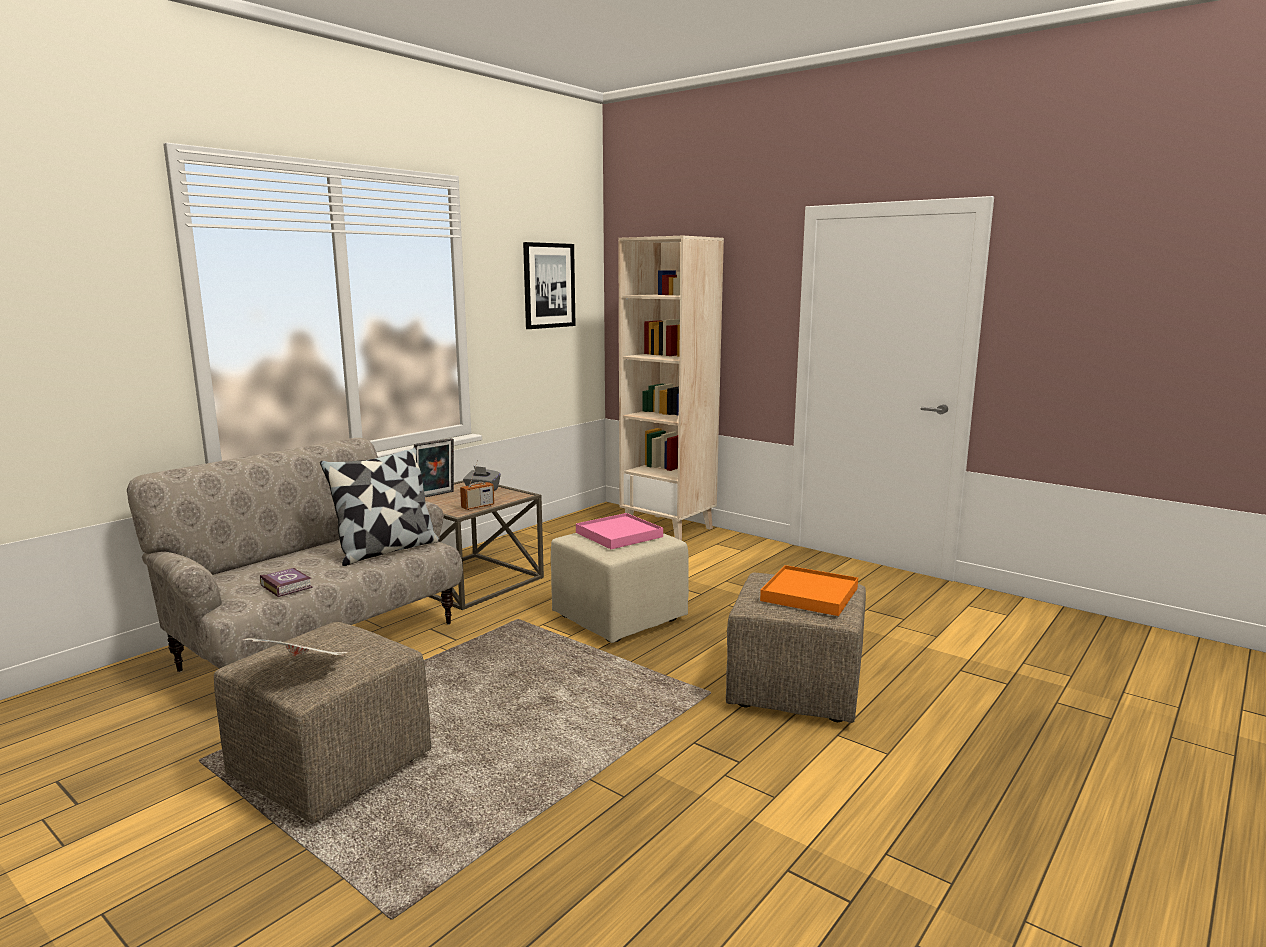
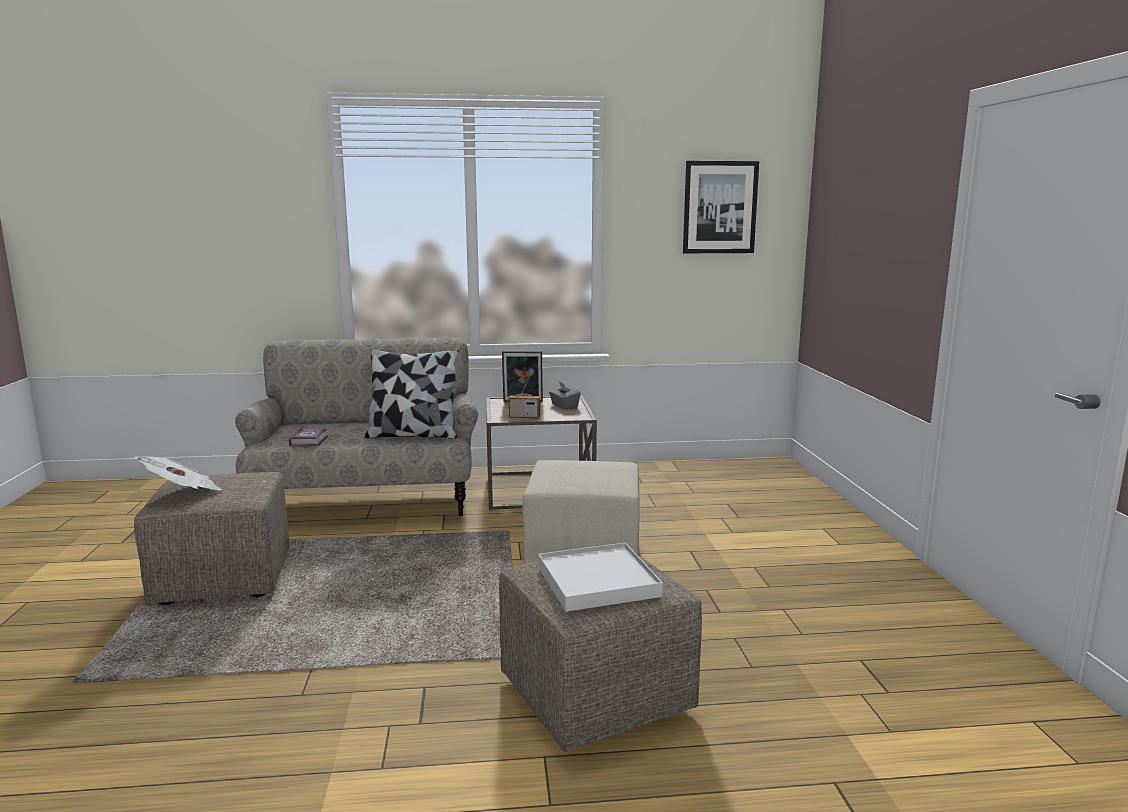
camera: 45 degrees right, 0 degrees up
(619, 535) = (584, 471): pink tray -> none
(669, 528) = (801, 498): beige bookcase -> none
(810, 594) = (598, 581): orange tray -> white tray

